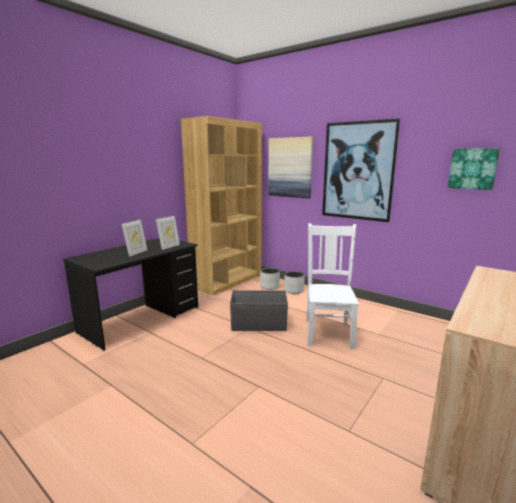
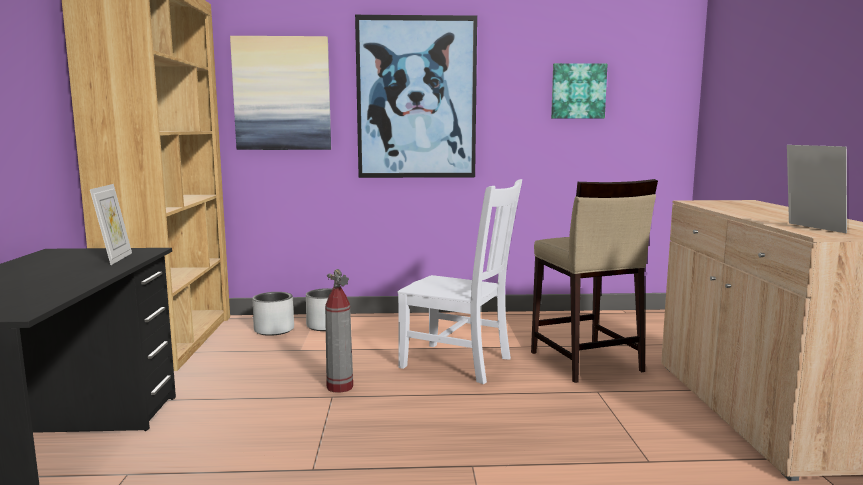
camera: 40 degrees left, 5 degrees down
(136, 253) = (54, 278): picture frame -> picture frame (811, 228)
(258, 324) = (339, 387): grey storage box -> fire extinguisher
(328, 332) = (459, 363): white chair -> white chair turned 150 degrees clockwise
(404, 357) = (585, 362): none -> beige stool

